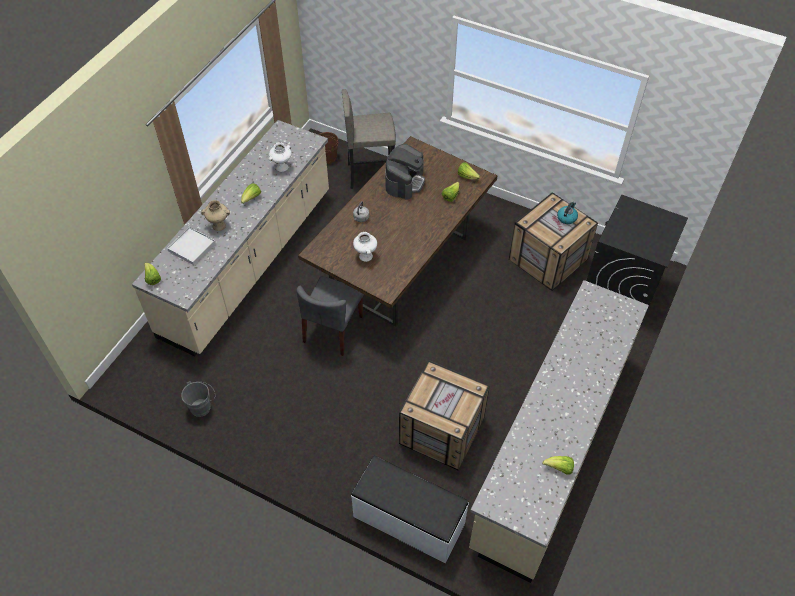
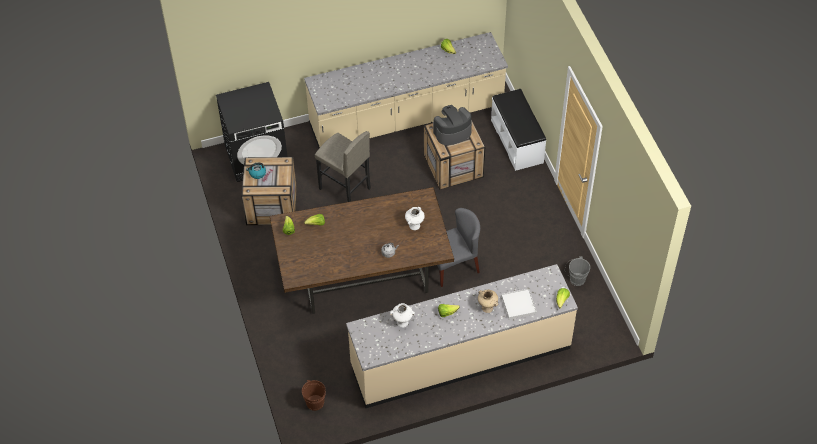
camera: 135 degrees left, 0 degrees up
(370, 174) = (301, 361): grey stool -> grey stool (344, 189)
(404, 182) = (331, 257): coffee machine -> coffee machine (452, 132)

